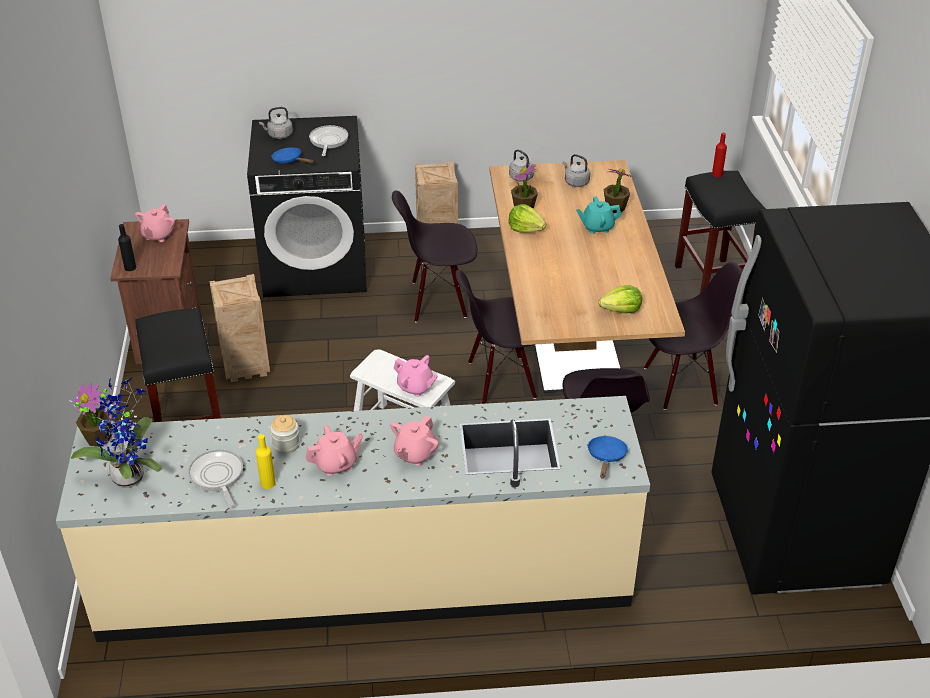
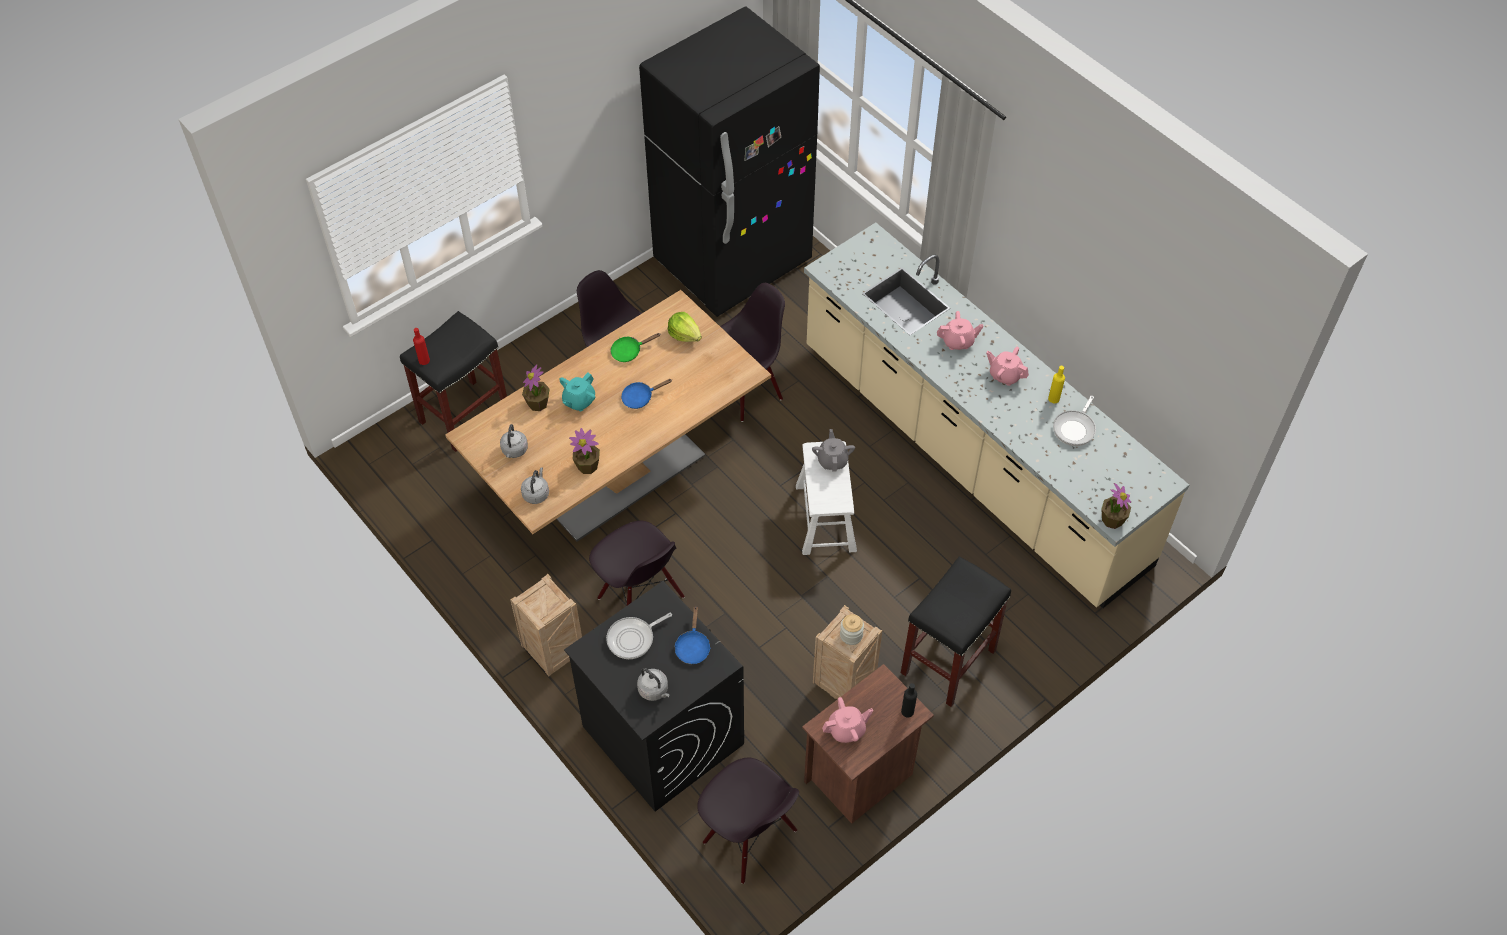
camera: 125 degrees left, 15 degrees up
(129, 474) = (1121, 476): potted plant -> none
(286, 444) = (1015, 412): jar -> jar (851, 635)
(415, 387) = (832, 460): pink teapot -> grey teapot
(501, 381) = (712, 492): black chair -> black chair (749, 837)
(525, 228) = (619, 448): lettuce -> none
(597, 227) = (579, 401): turquoise teapot -> turquoise teapot turned 75 degrees clockwise
(606, 457) = (871, 251): blue frying pan -> blue frying pan (640, 397)
(630, 272) = (629, 351): none -> green frying pan

